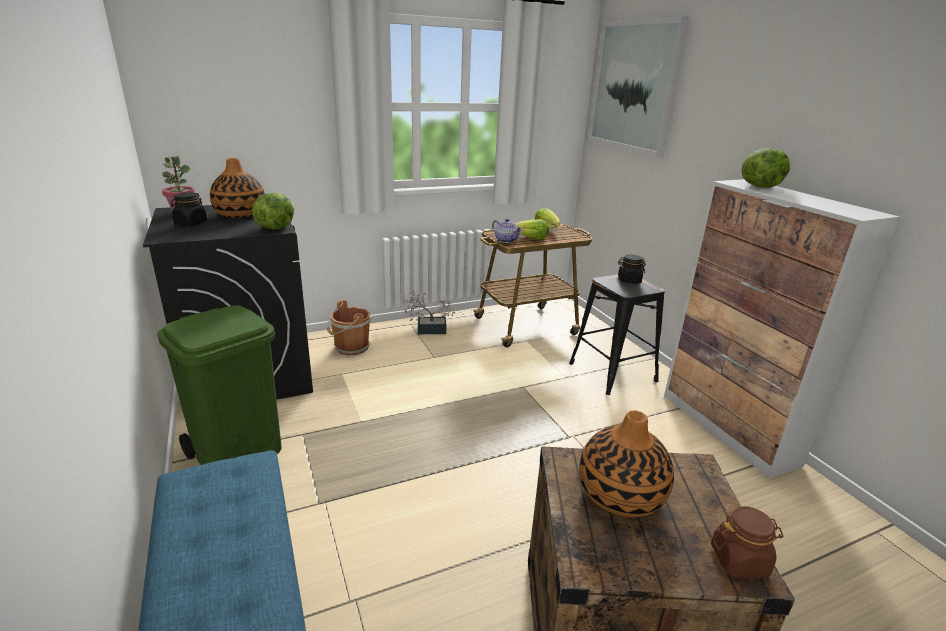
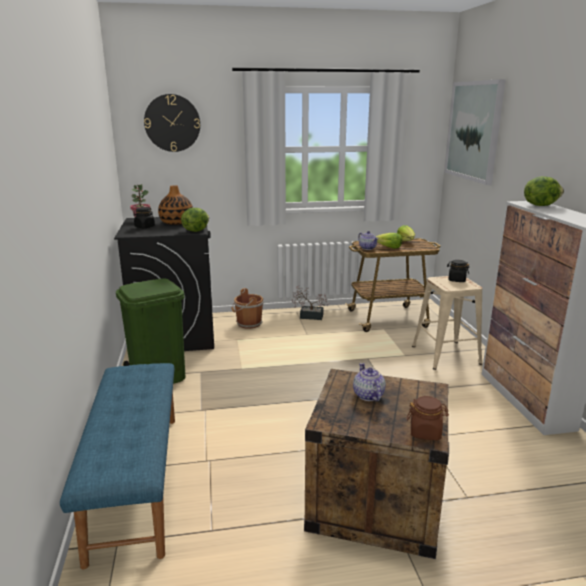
camera: 15 degrees right, 5 degrees down
(219, 60) = (172, 123): none -> wall clock
(612, 372) = (445, 355): black stool -> beige stool
(620, 495) = (368, 395): vase -> teapot

